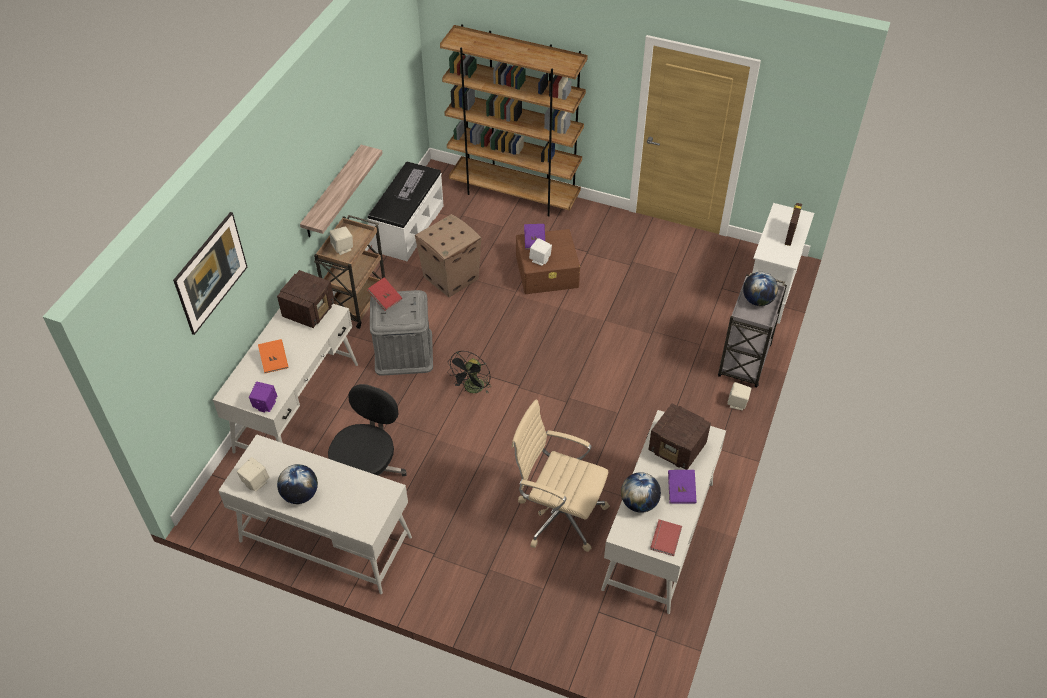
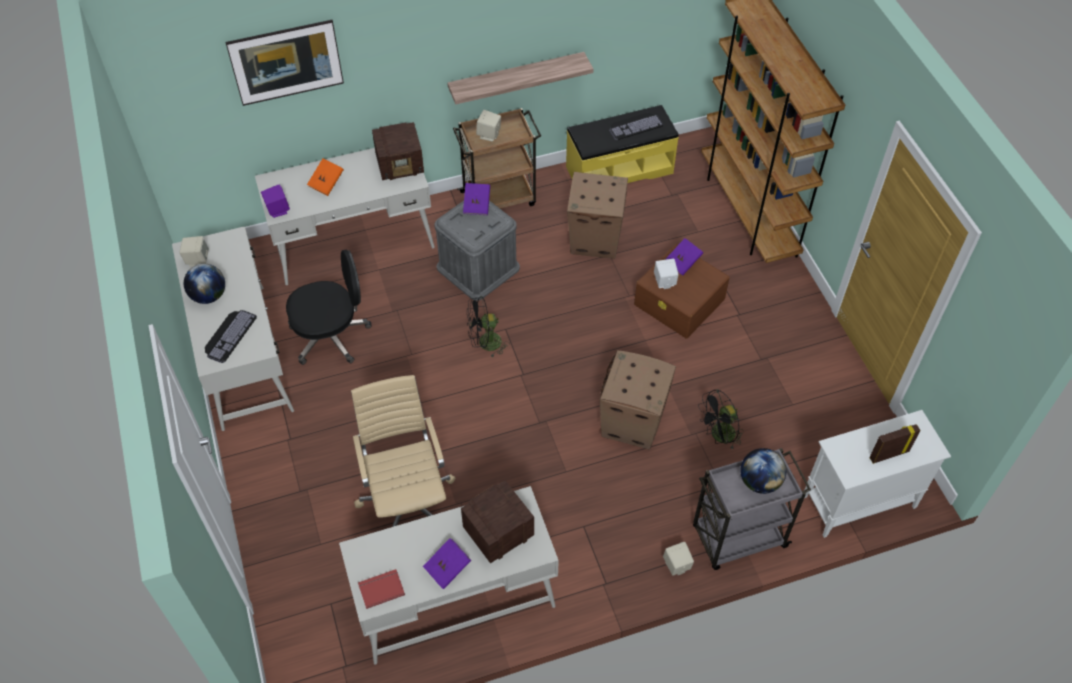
camera: 50 degrees right, 5 degrees up
(352, 503) = (229, 334): none -> keyboard
(385, 299) = (477, 205): red book -> purple book
(408, 228) = (619, 169): white bench -> yellow bench
(615, 356) = (632, 423): none -> cardboard box
(639, 503) = (404, 541): globe -> none
(665, 322) = (719, 436): none -> black fan
(677, 449) = (497, 533): radio -> radio turned 60 degrees clockwise

